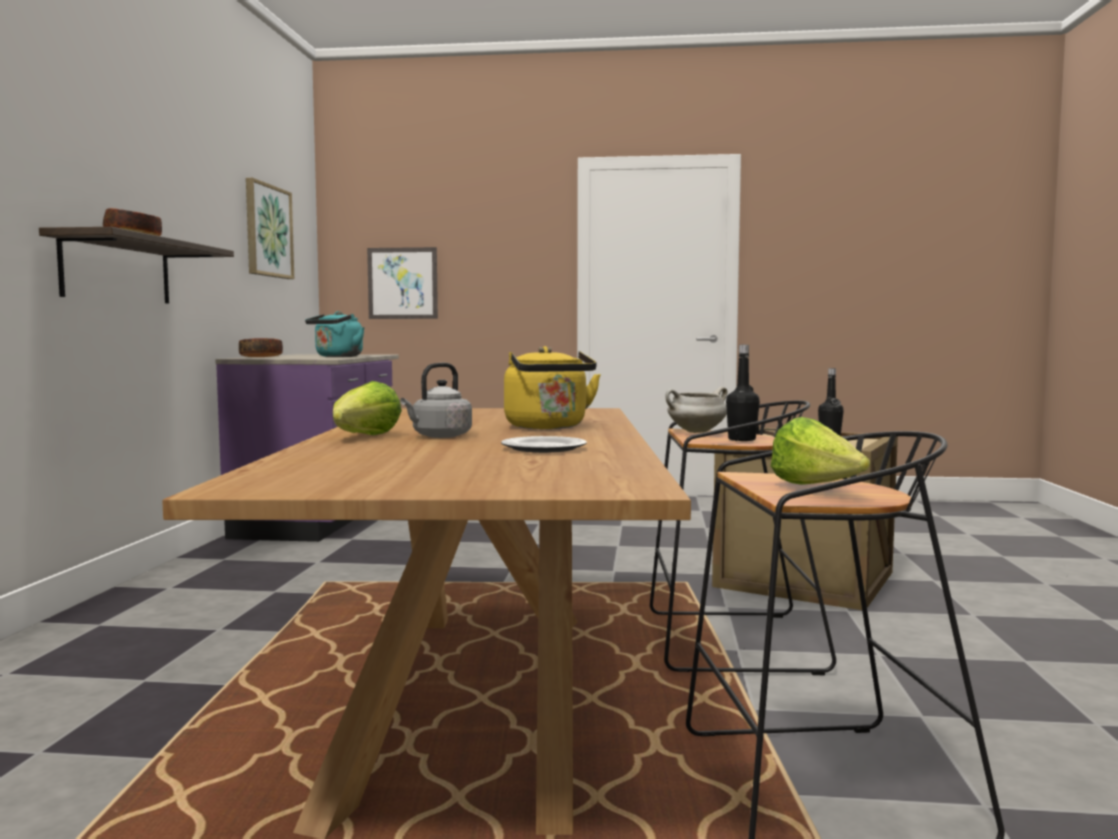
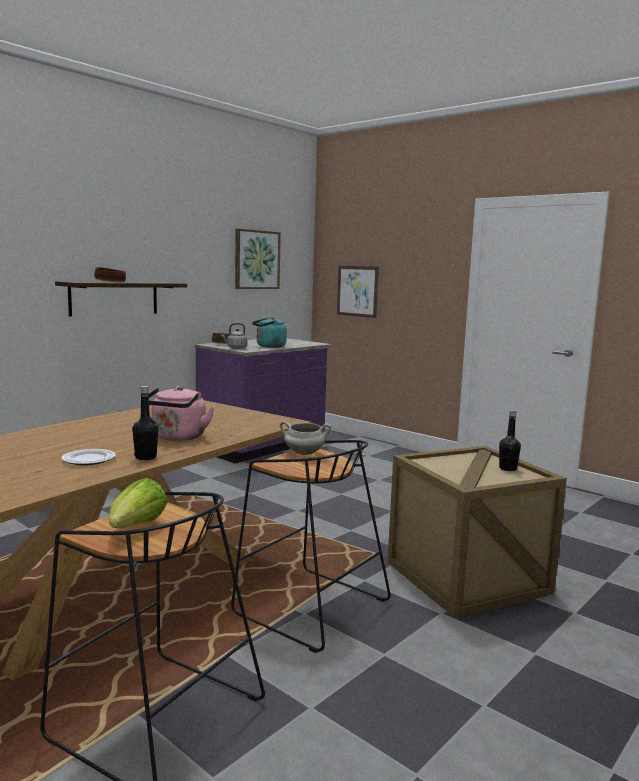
camera: 35 degrees right, 5 degrees up
(365, 437) = (68, 429): lettuce -> none
(439, 436) = (97, 436): grey kettle -> grey kettle (235, 348)
(548, 427) = (177, 437): yellow kettle -> pink kettle
(742, 439) = (303, 468): black bottle -> black bottle (146, 457)

